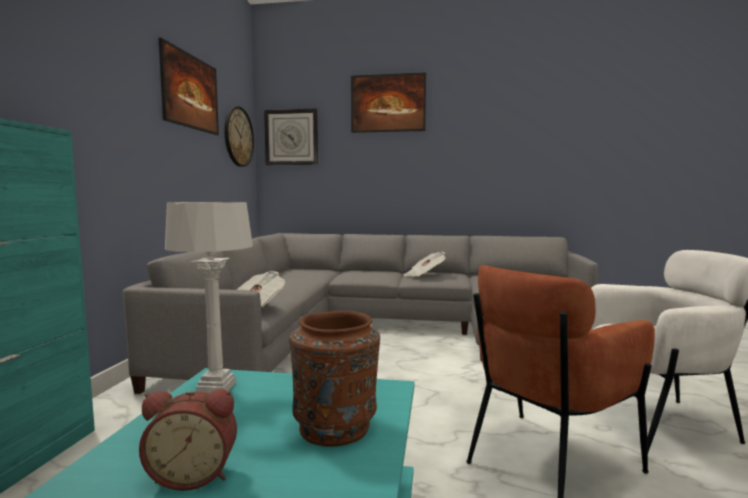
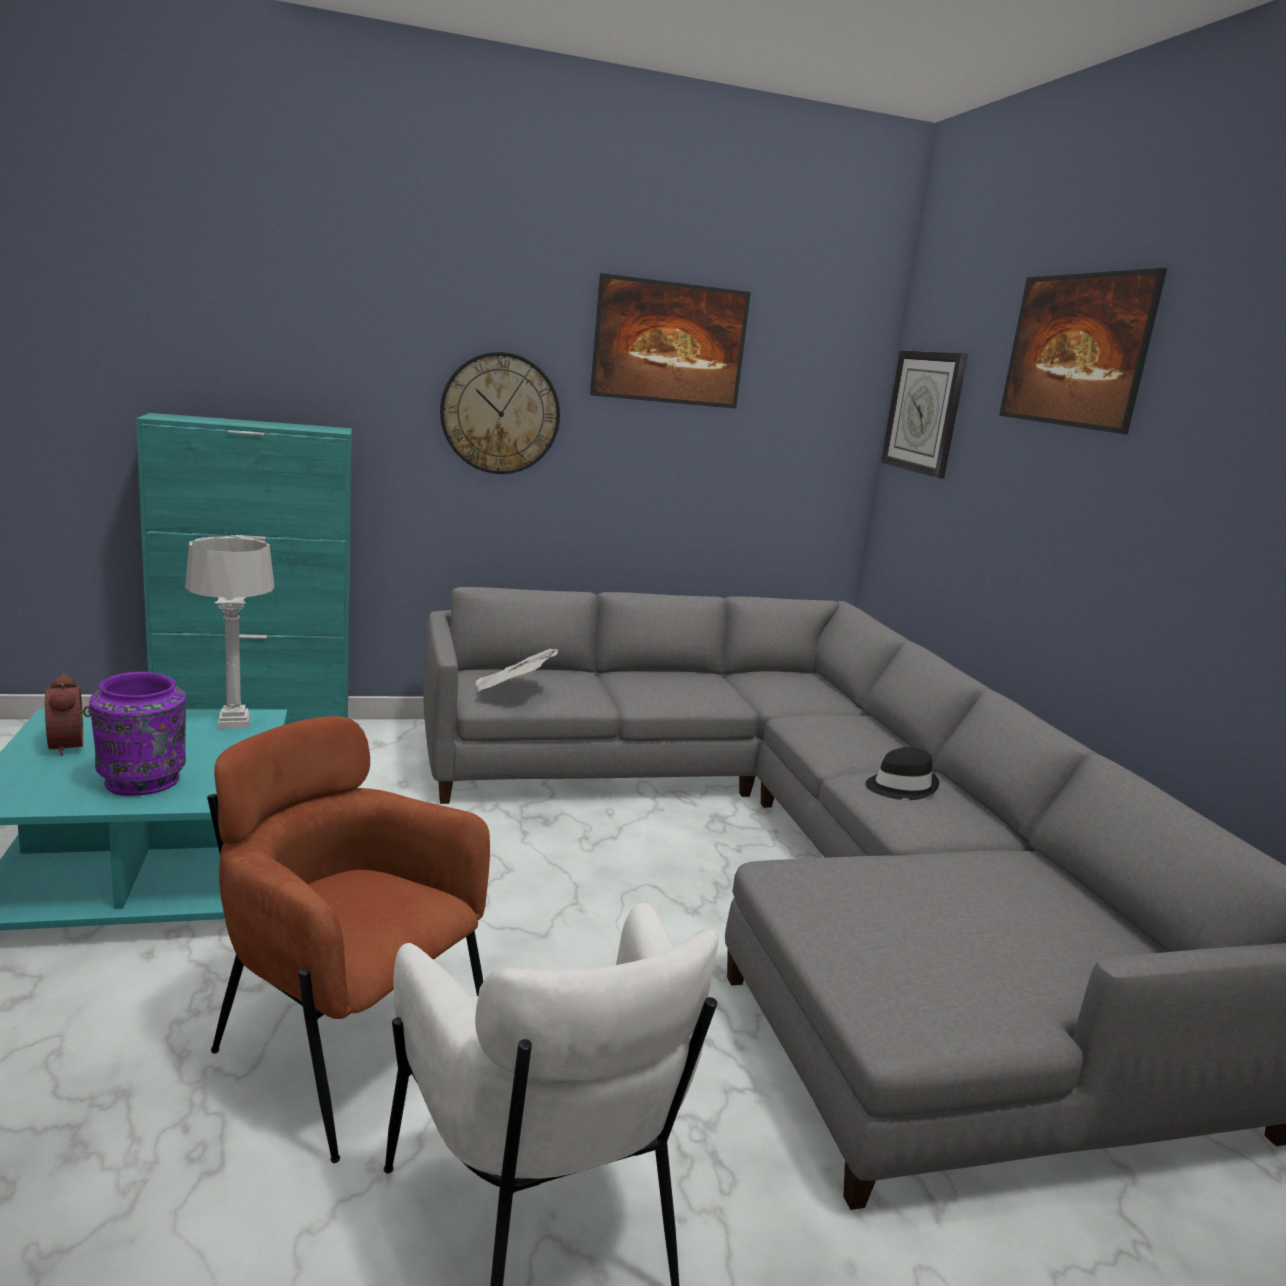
camera: 65 degrees right, 10 degrees up
(238, 137) = (813, 407): wall clock -> wall clock (500, 413)
(336, 427) = (143, 782): brown vase -> purple vase
(424, 275) = (900, 786): newspaper -> black hat

